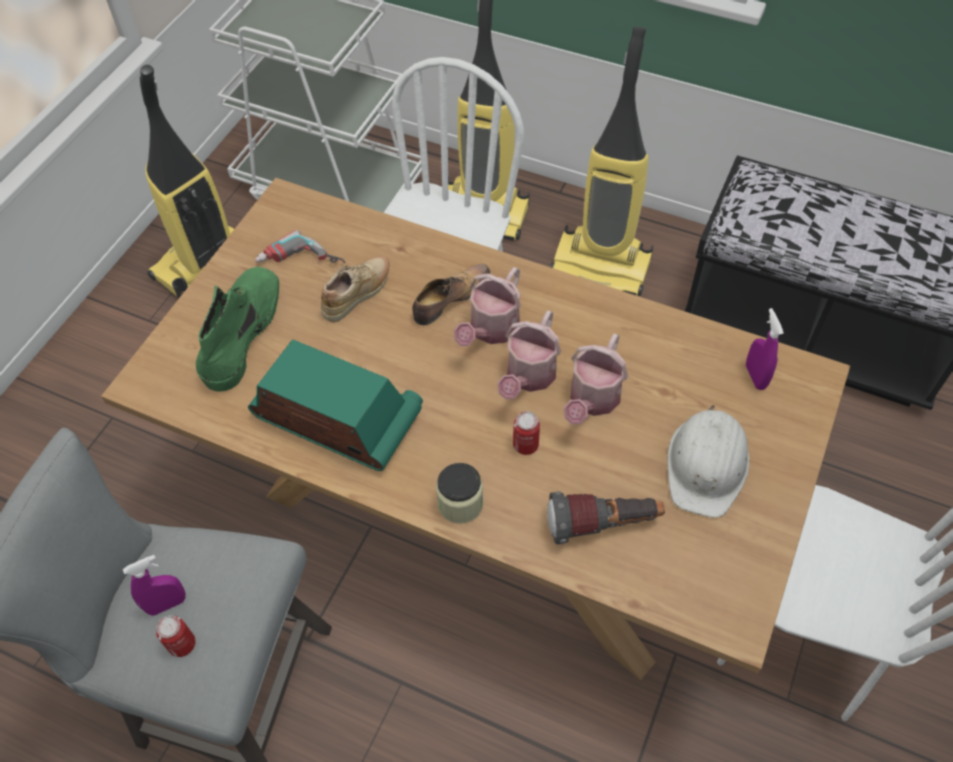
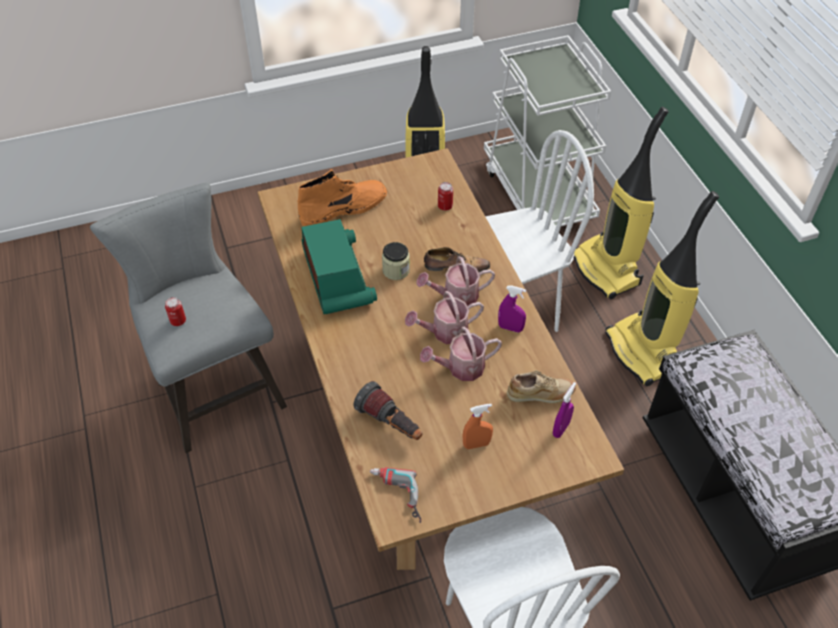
camera: 45 degrees right, 5 degrees down
(167, 604) = (190, 300): purple spray bottle -> purple spray bottle (510, 328)
(243, 332) = (344, 209): green boot -> orange boot
(300, 264) = (407, 197): power drill -> power drill (395, 497)
(358, 295) = (415, 232): beige shoe -> beige shoe (540, 395)
(460, 503) = (341, 359): jar -> jar (396, 270)
(525, 445) = (403, 360): can -> can (445, 206)
(707, 465) = (476, 444): white hard hat -> orange spray bottle

